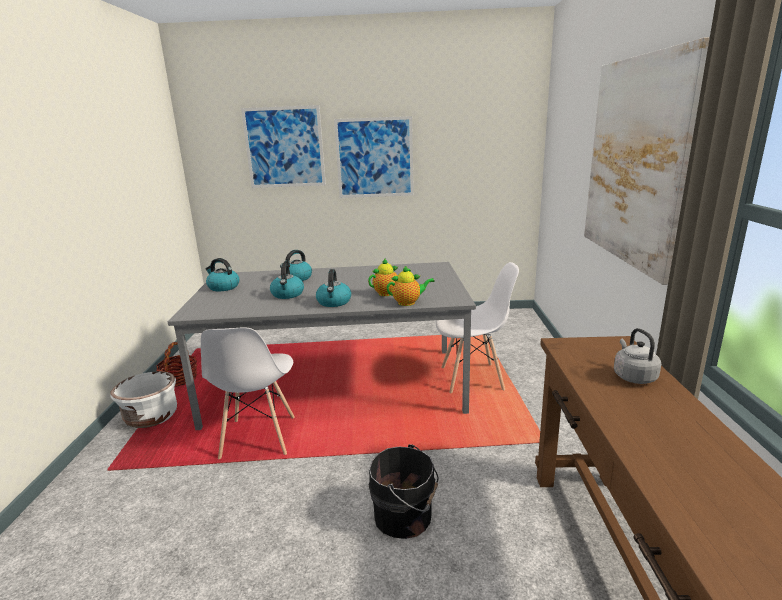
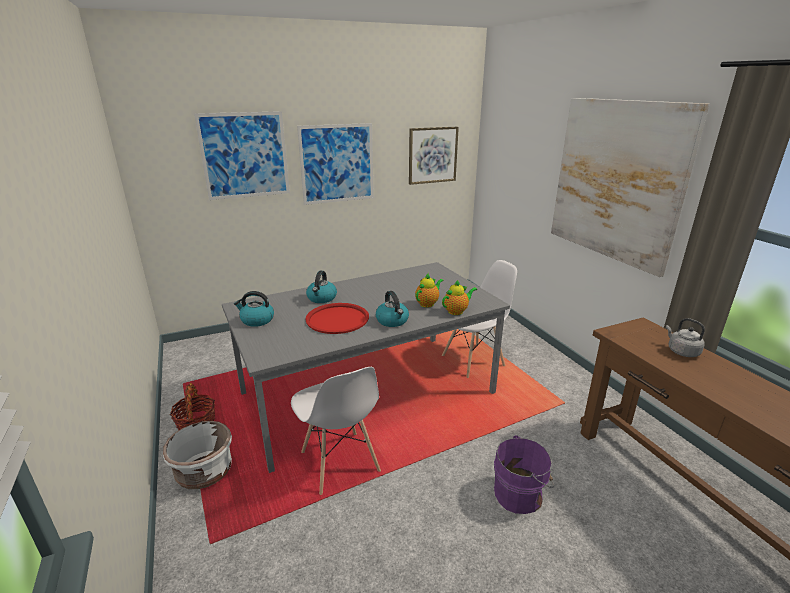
camera: 25 degrees left, 5 degrees up
(287, 294) = (337, 319): kettle -> red tray
(405, 517) = (520, 494): black bucket -> purple bucket
(484, 151) = (432, 155): none -> picture

